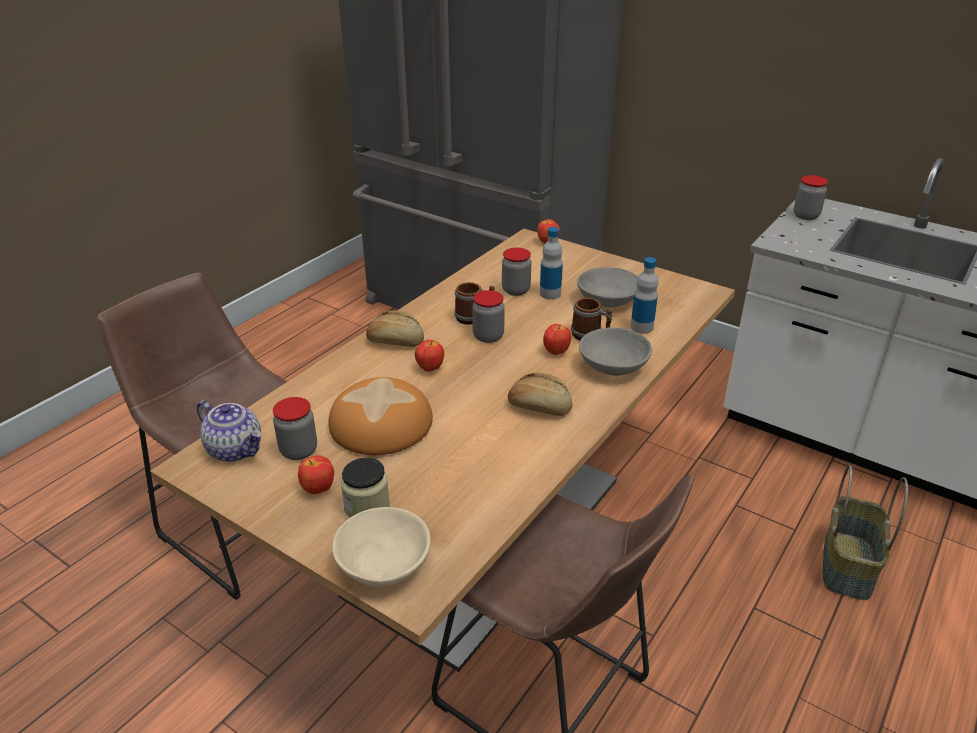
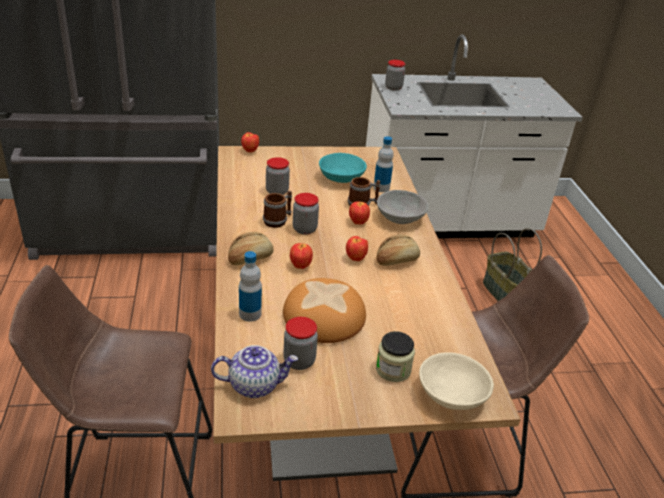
camera: 45 degrees left, 0 degrees up
(318, 489) = (350, 377): apple -> apple (356, 259)
(550, 294) = (301, 186): bottle -> bottle (250, 314)
(607, 301) = (341, 178): grey bowl -> turquoise bowl

